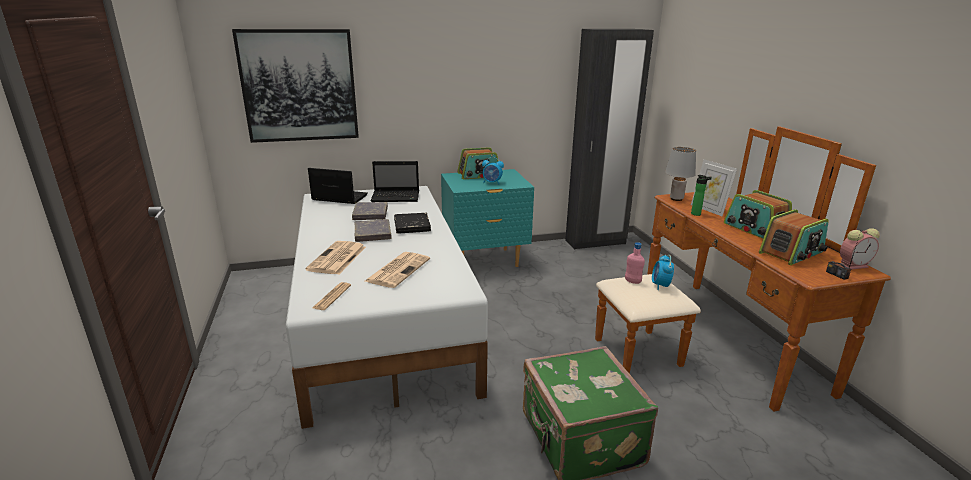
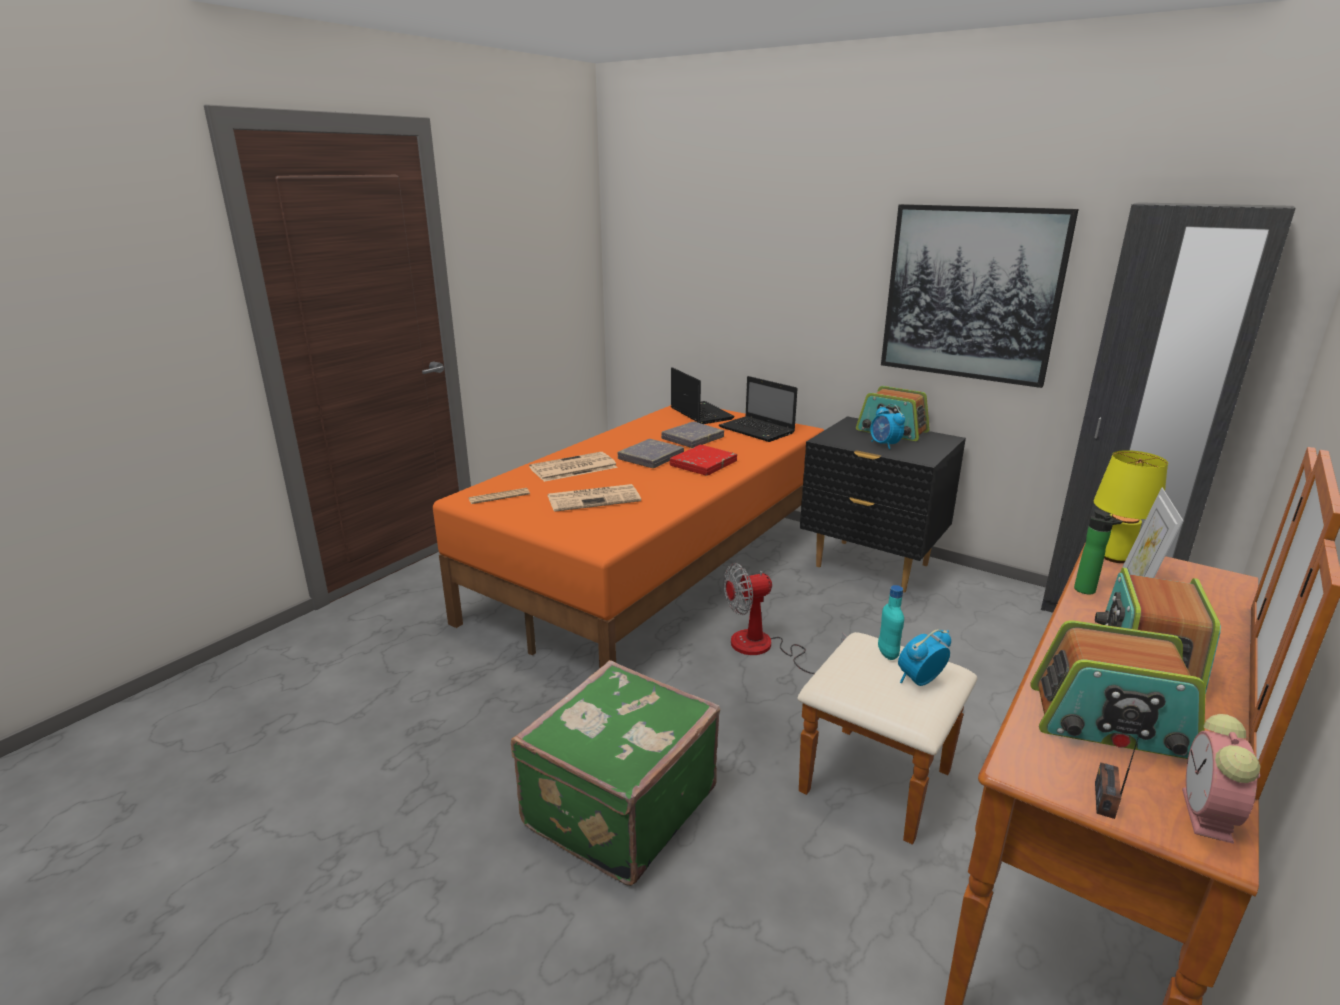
camera: 50 degrees right, 0 degrees up
(299, 86) = (695, 266): picture -> picture (971, 294)
(383, 317) = (656, 571): white bed -> orange bed
(412, 226) = (703, 464): black book -> red book
(485, 261) = (871, 566): turquoise nightstand -> black nightstand
(508, 325) = (765, 648): none -> fan
(632, 281) = (887, 653): pink bottle -> turquoise bottle
(676, 199) = (1114, 557): grey table lamp -> yellow table lamp
(854, 265) = (1208, 817): alarm clock -> alarm clock turned 75 degrees clockwise

